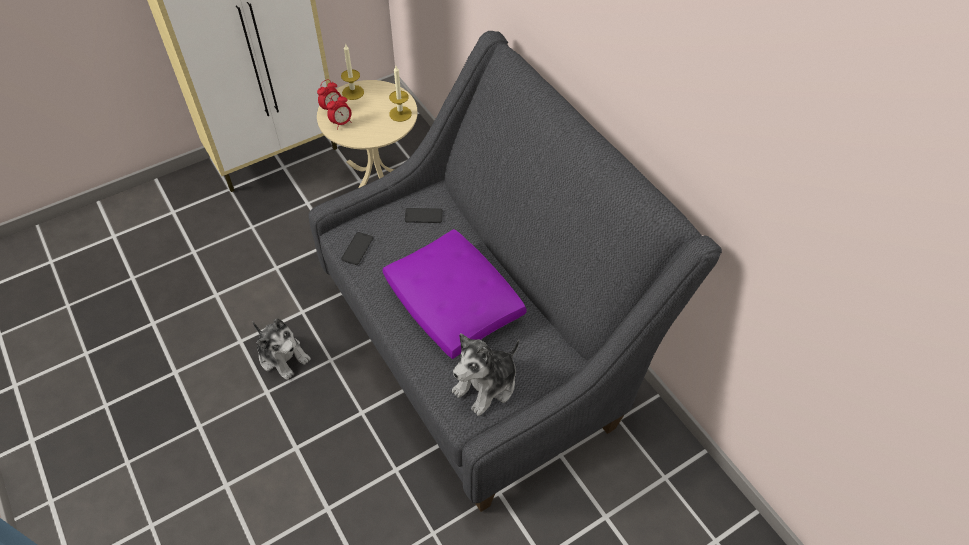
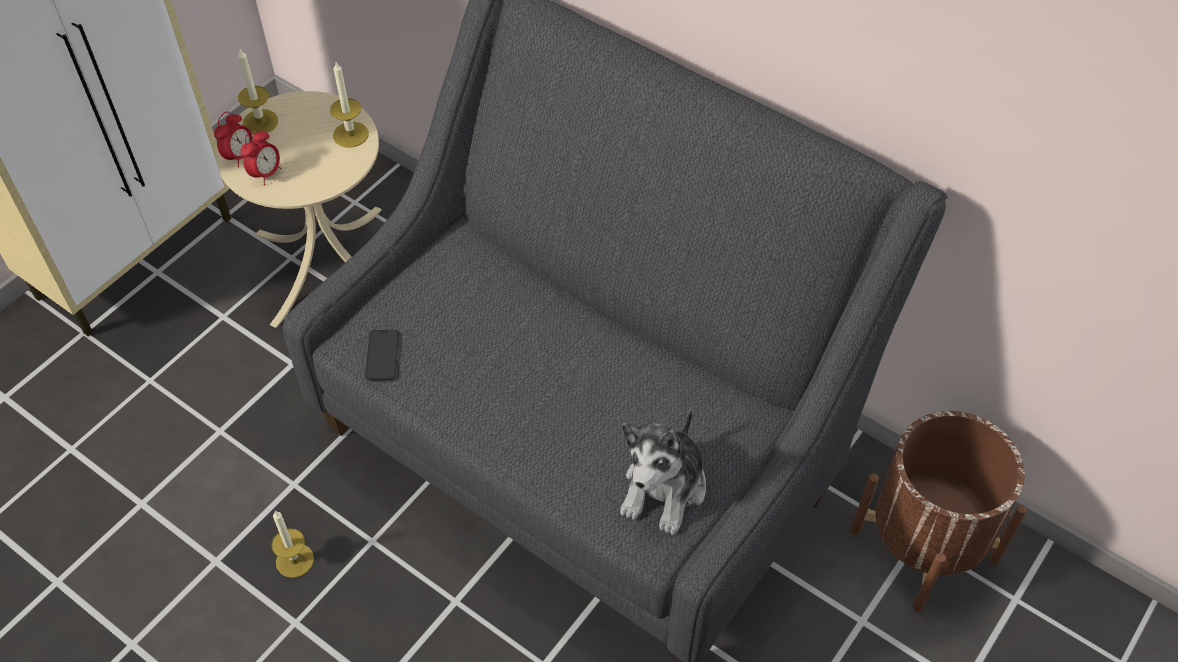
camera: 20 degrees left, 0 degrees up
(283, 356) = (295, 560): plush toy -> candle
(423, 216) = (458, 277): phone -> none
(454, 303) = (564, 389): purple pillow -> none
(668, 483) = (924, 545): none -> brown planter

